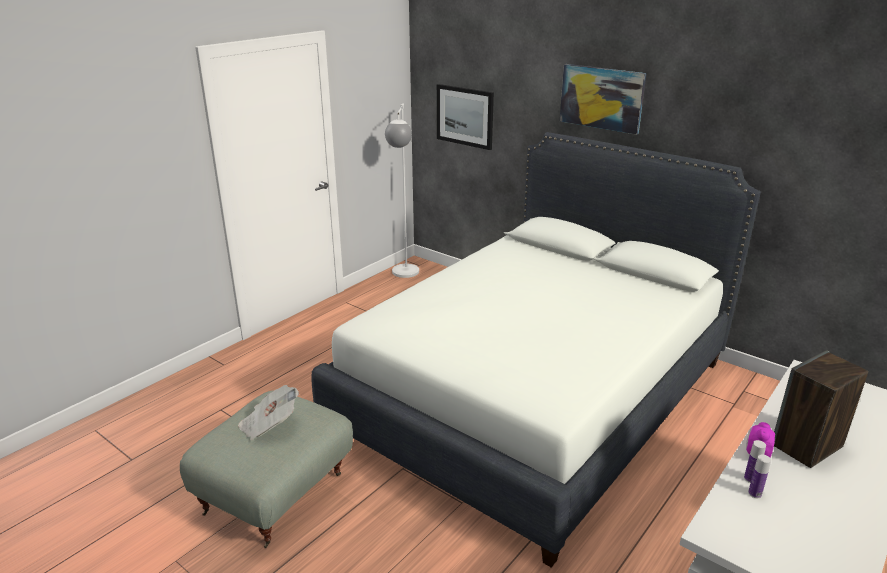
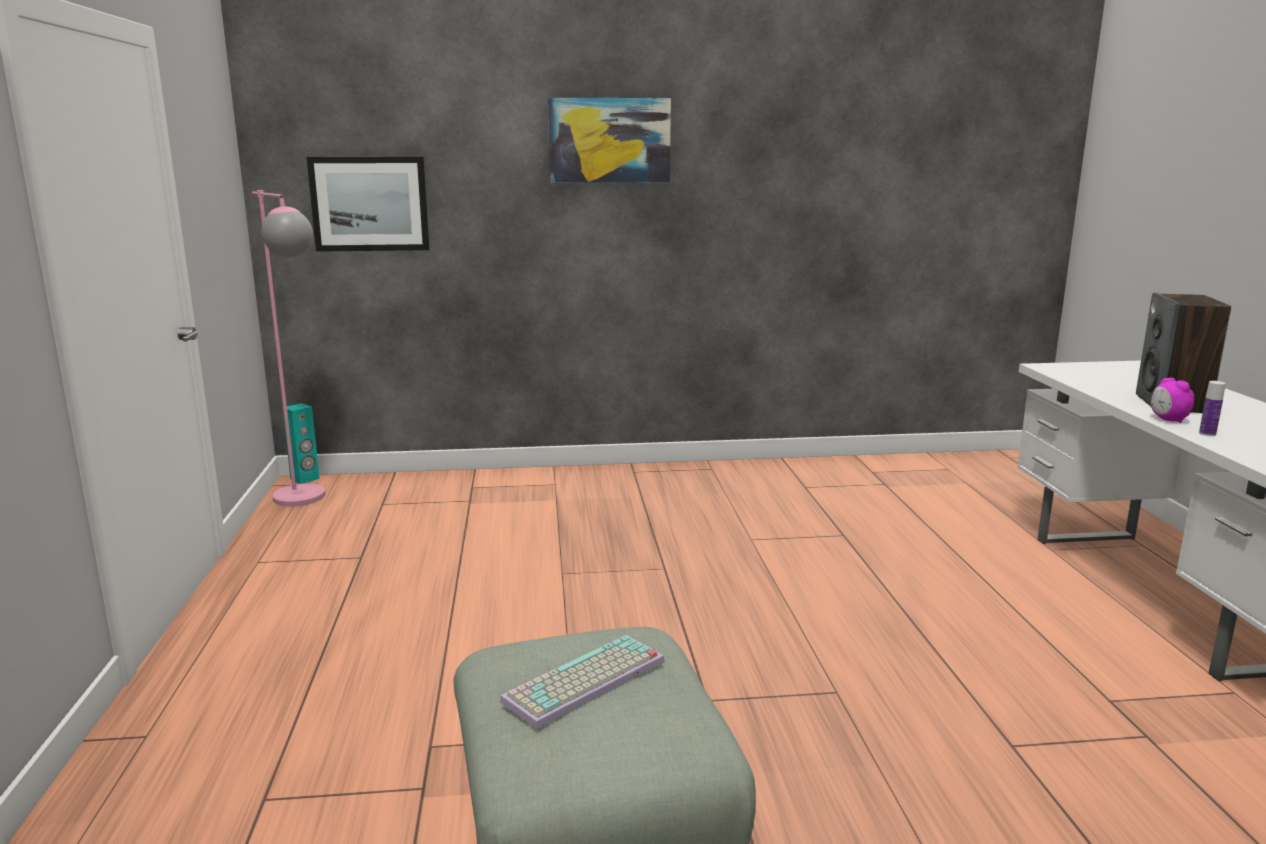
camera: 45 degrees left, 10 degrees down
(269, 425) = (585, 683): newspaper -> keyboard
(404, 276) = (307, 502): white floor lamp -> pink floor lamp
(421, 261) = (305, 479): none -> turquoise speaker
(535, 396) = (711, 553): white bed -> none
(754, 493) = (1234, 440): bottle -> none

